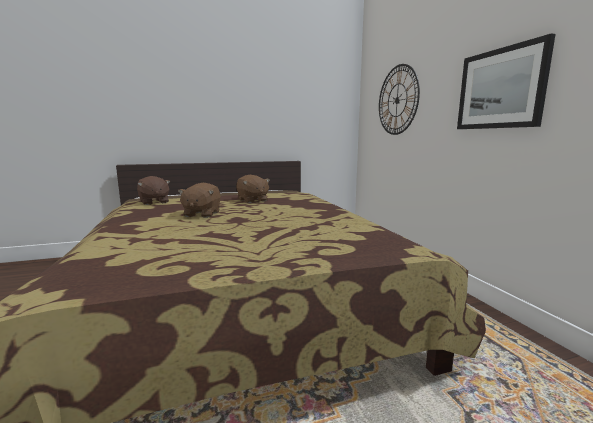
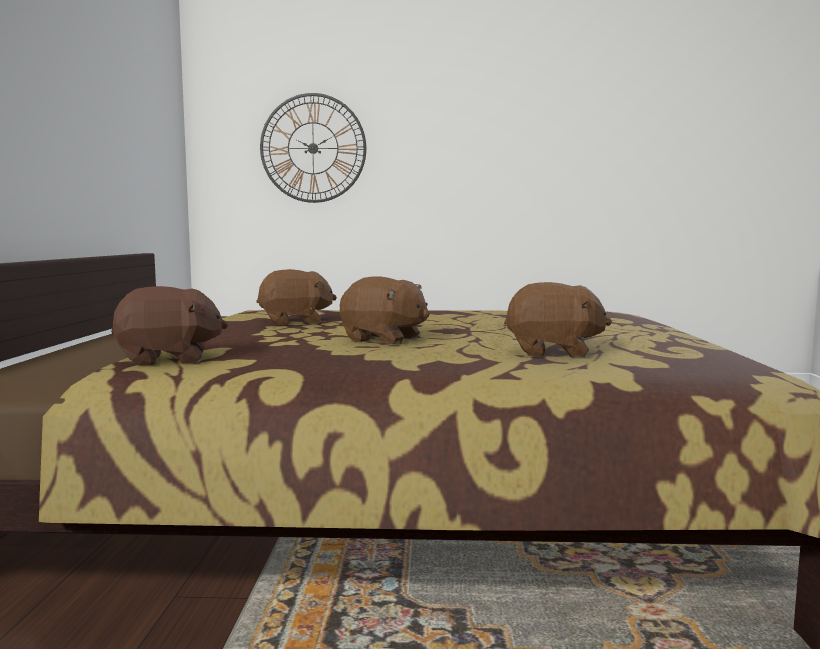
camera: 70 degrees left, 5 degrees down
(162, 240) = (553, 352): none -> brown plush toy
(500, 89) = (499, 155): picture -> none

